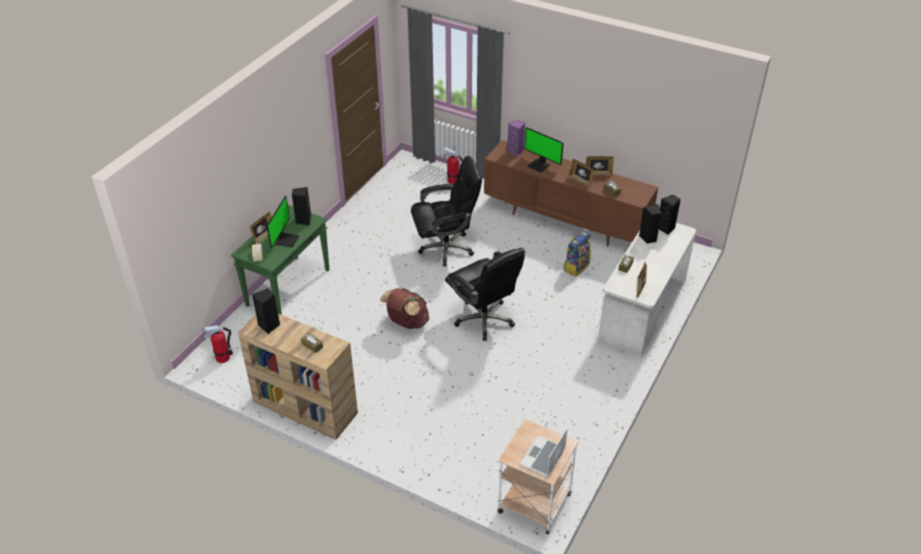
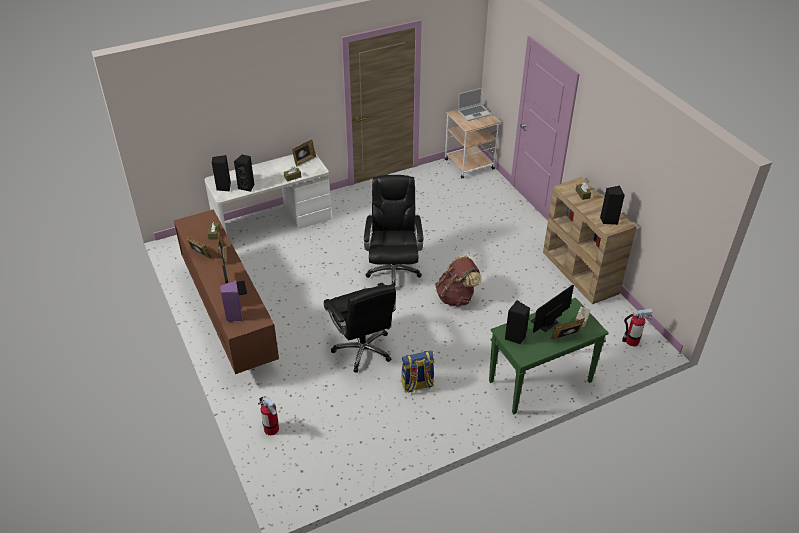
camera: 145 degrees left, 0 degrees up
(445, 248) = (362, 348): black office chair -> black office chair turned 135 degrees counterclockwise
(576, 267) = (275, 275): backpack -> backpack (417, 385)

